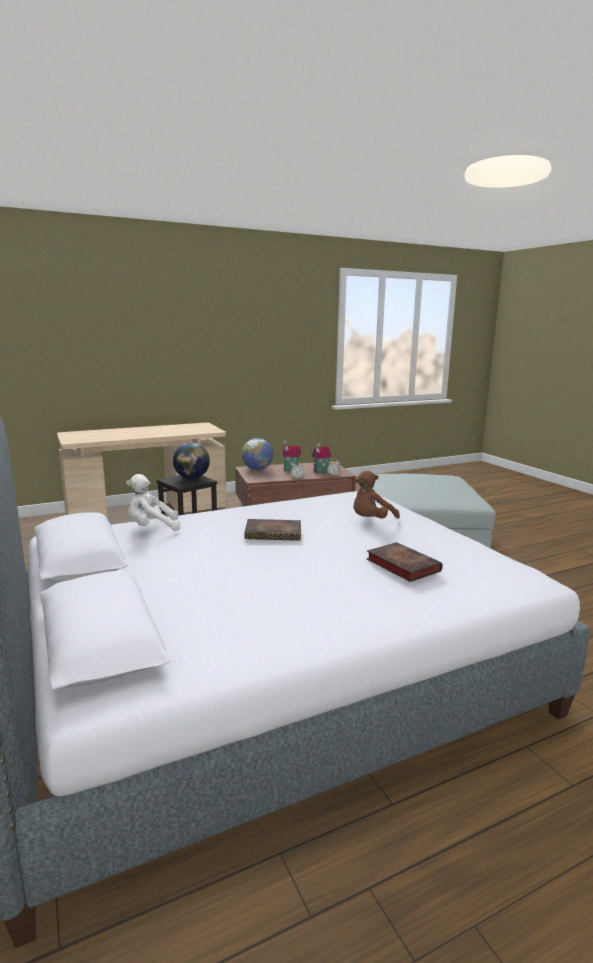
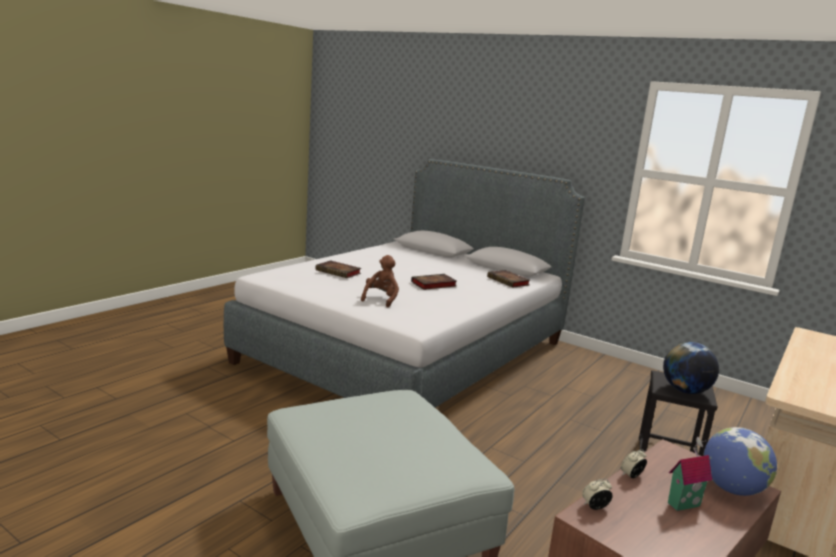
camera: 150 degrees right, 0 degrees up
(152, 528) = (509, 281): white plush toy -> book
(321, 472) = (630, 514): toy house -> none

